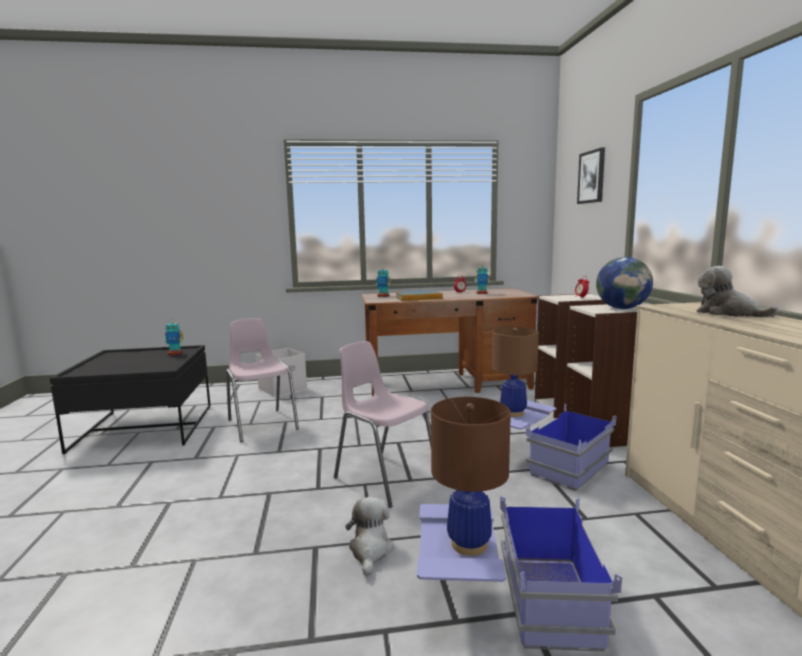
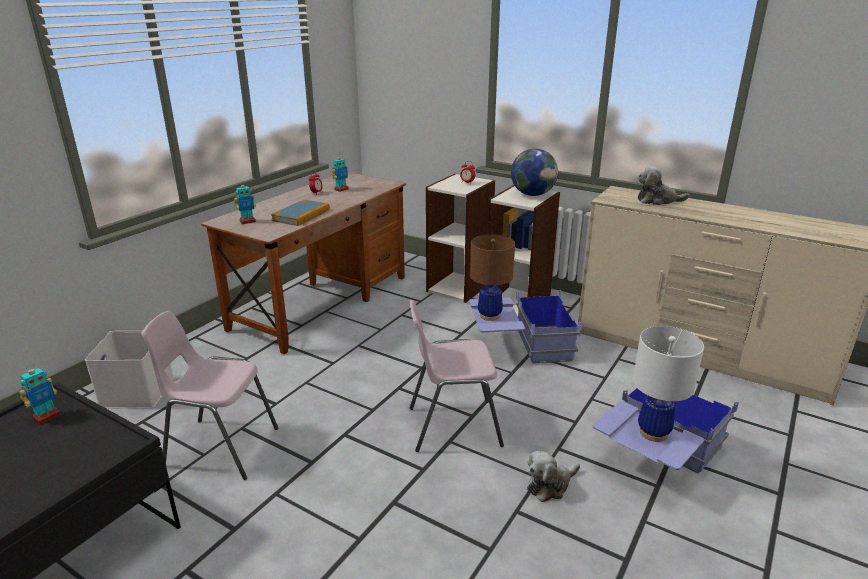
camera: 50 degrees left, 15 degrees up
(370, 550) = (550, 485): plush toy -> plush toy turned 75 degrees counterclockwise
(469, 544) = (653, 432): brown table lamp -> white table lamp
(592, 177) = (426, 45): picture -> none

